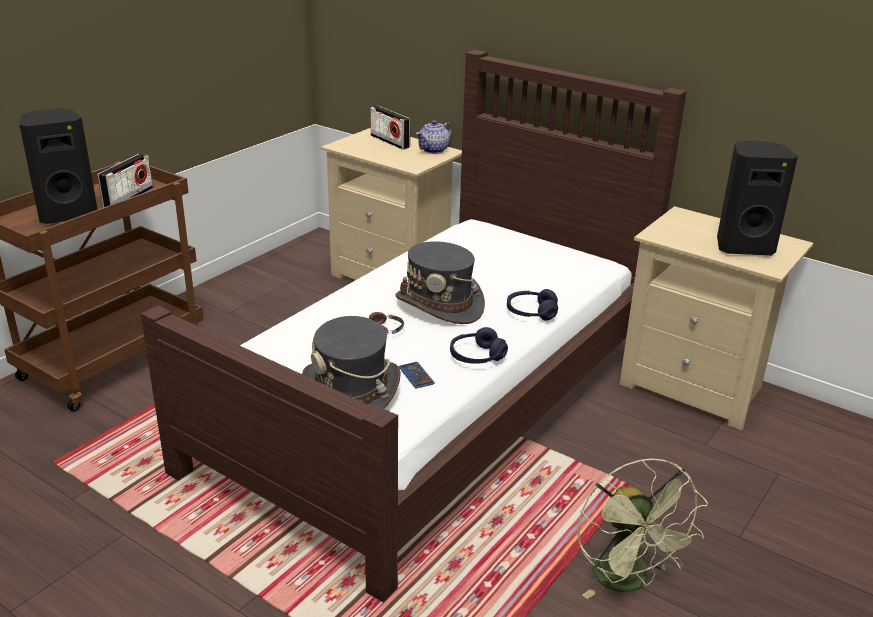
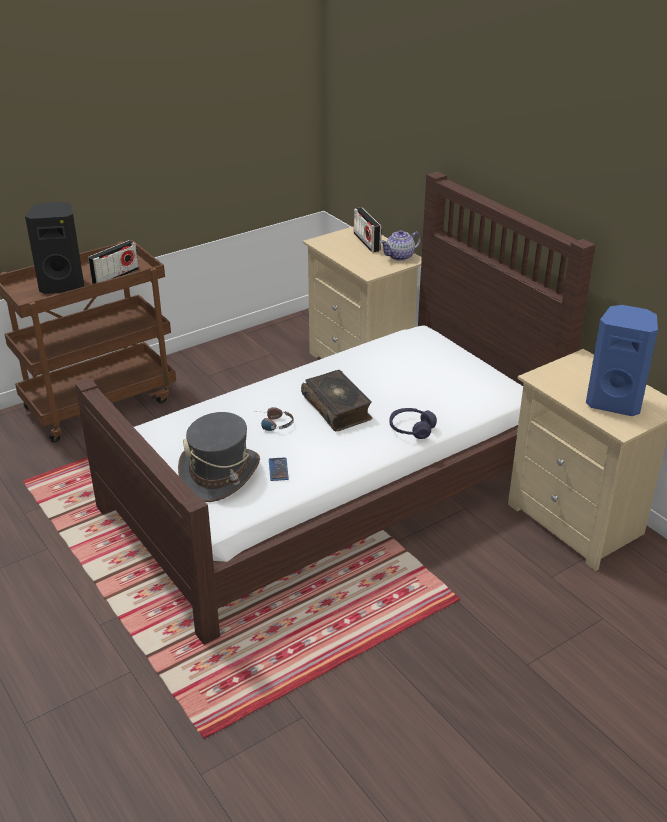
camera: 20 degrees right, 5 degrees up
(440, 305) = (337, 408): grey hat -> book
(477, 356) = (338, 462): purple headphones -> none
(628, 582) = (405, 677): green fan -> none
(743, 246) = (614, 402): black speaker -> blue speaker

